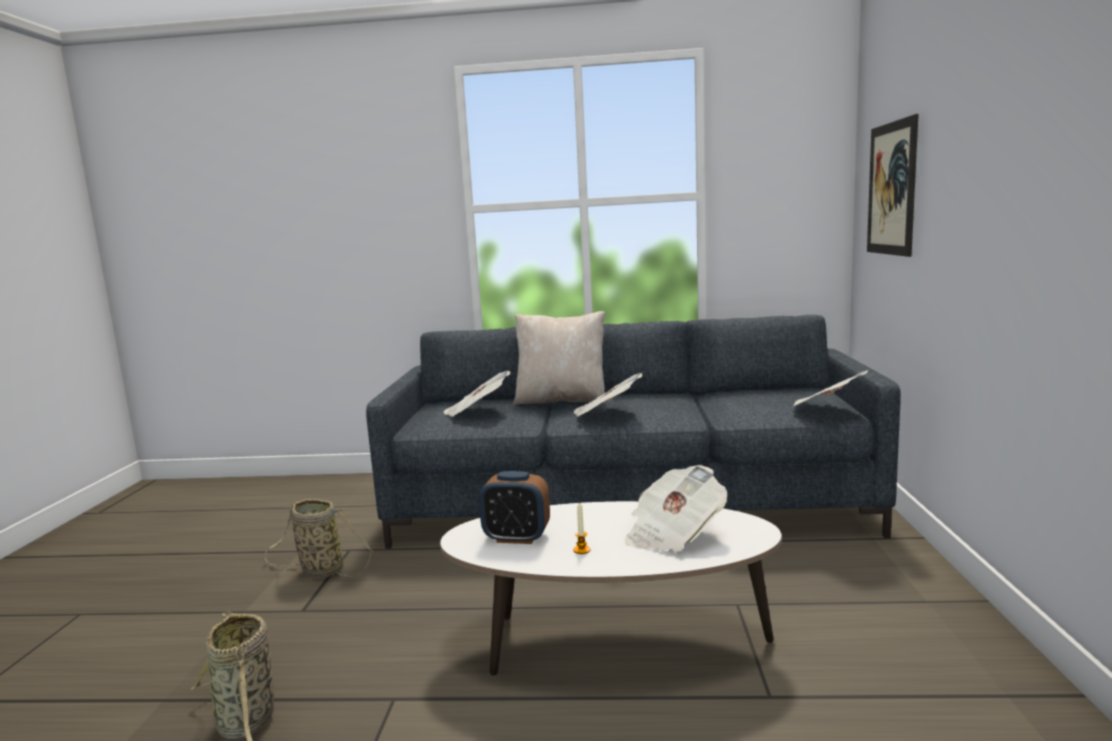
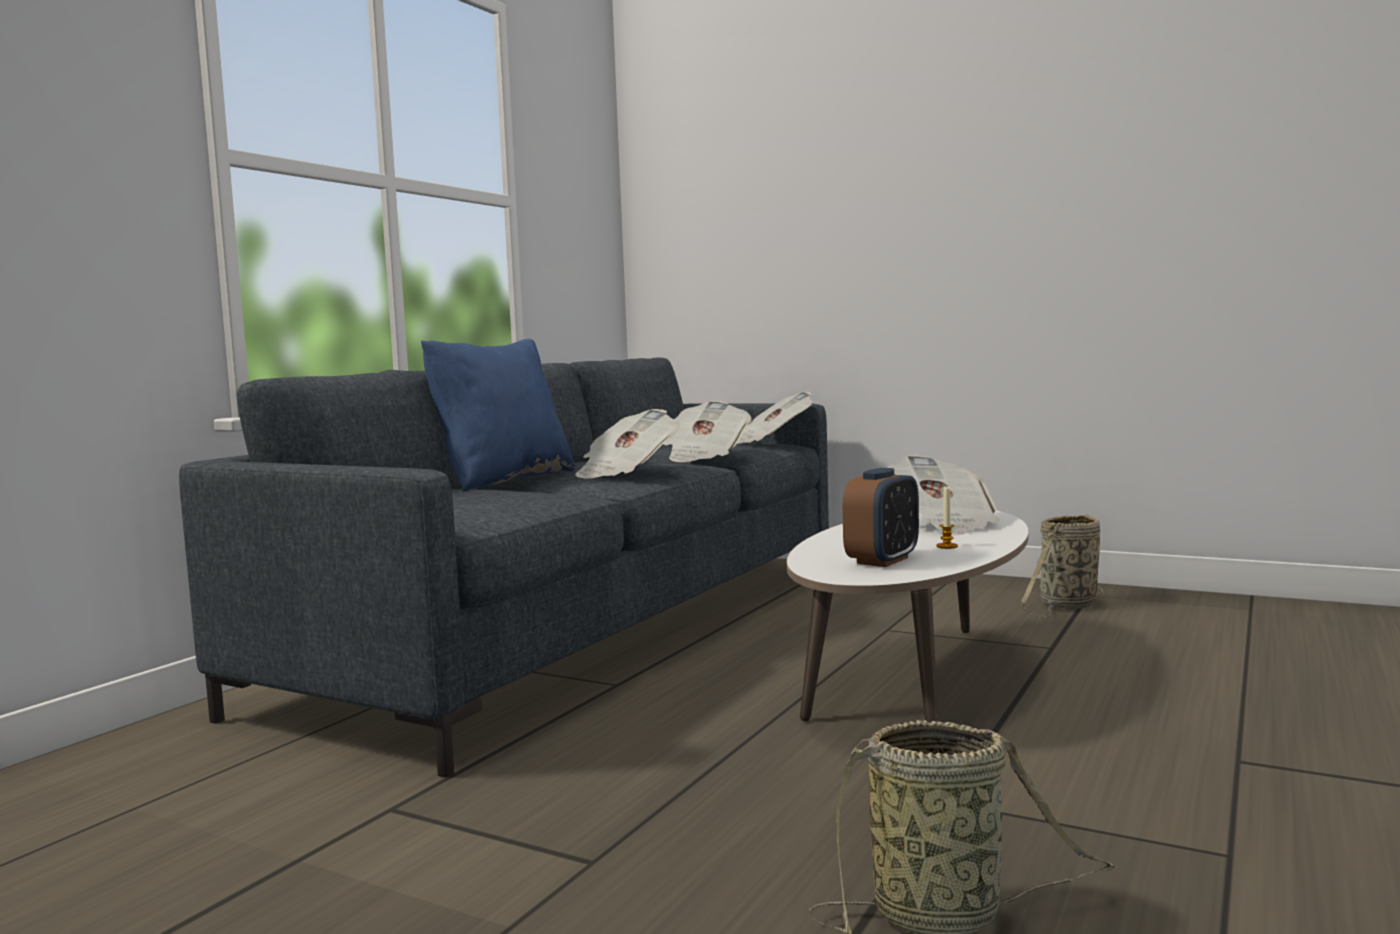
camera: 65 degrees left, 5 degrees down
(319, 571) = (441, 840): basket -> basket (1066, 606)
(476, 412) = (466, 499): newspaper -> newspaper (704, 457)
(561, 400) = (502, 480): beige pillow -> blue pillow
(891, 189) = (724, 217): picture -> none

